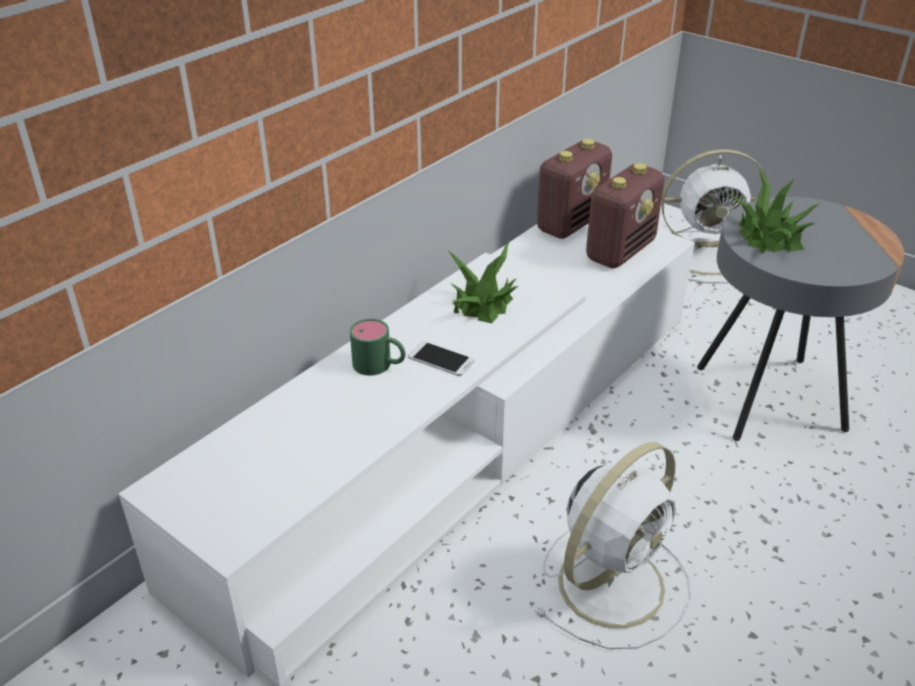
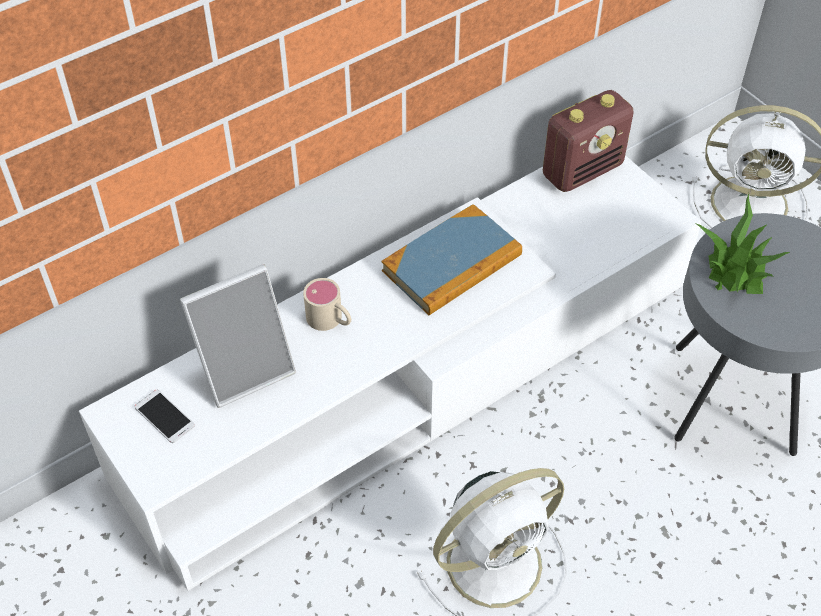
camera: 15 degrees right, 15 degrees up
(302, 420) = (245, 368): none -> picture frame
(380, 365) = (330, 320): green mug -> beige mug
(441, 359) = (388, 325): phone -> phone (164, 416)
(484, 303) = (452, 263): potted plant -> book
(620, 250) = (618, 218): radio -> none

